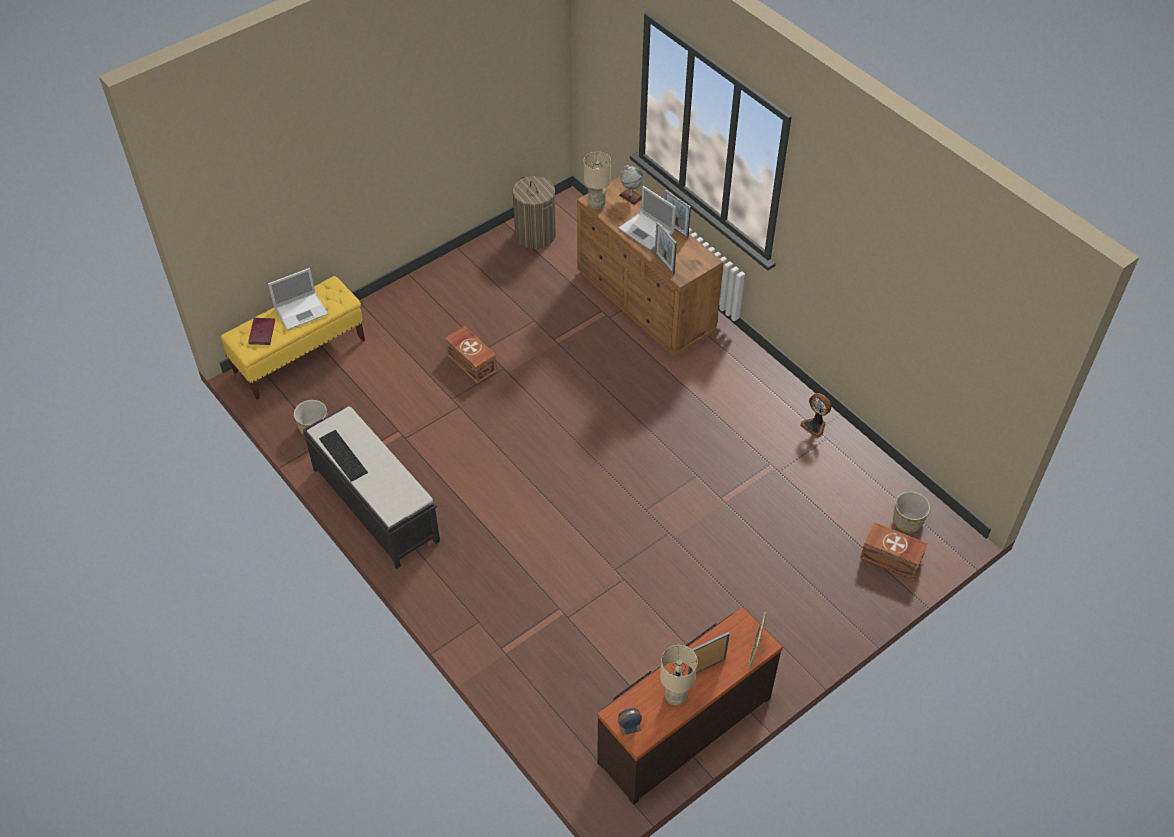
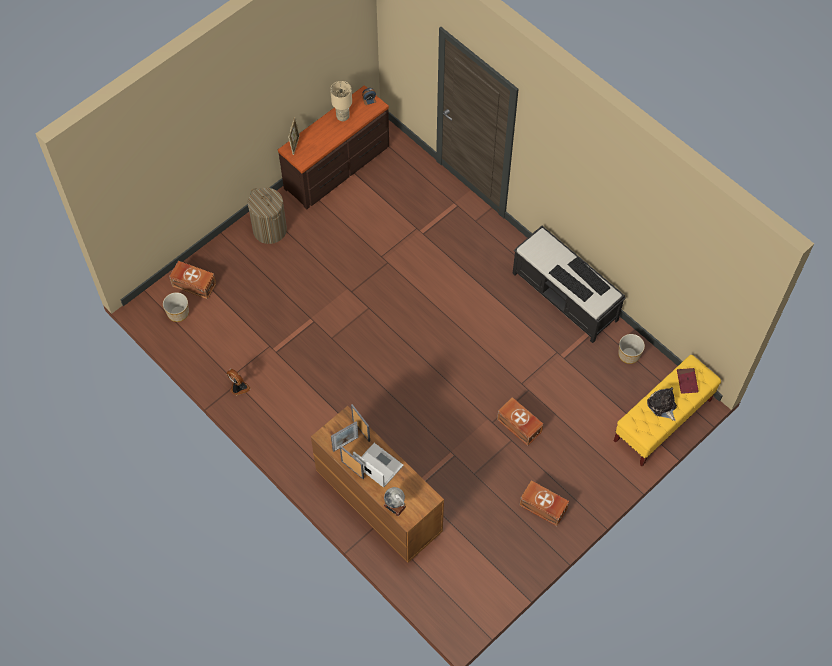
camera: 175 degrees right, 10 degrees up
(302, 310) = (662, 406): laptop -> plush toy
(370, 448) = (571, 283): none -> keyboard
(462, 285) = (543, 508): none -> brown storage box
(535, 235) = (487, 575): laundry basket -> laundry basket (269, 230)
(596, 204) = (425, 494): beige table lamp -> none
(706, 667) = (324, 134): picture frame -> picture frame (345, 444)

